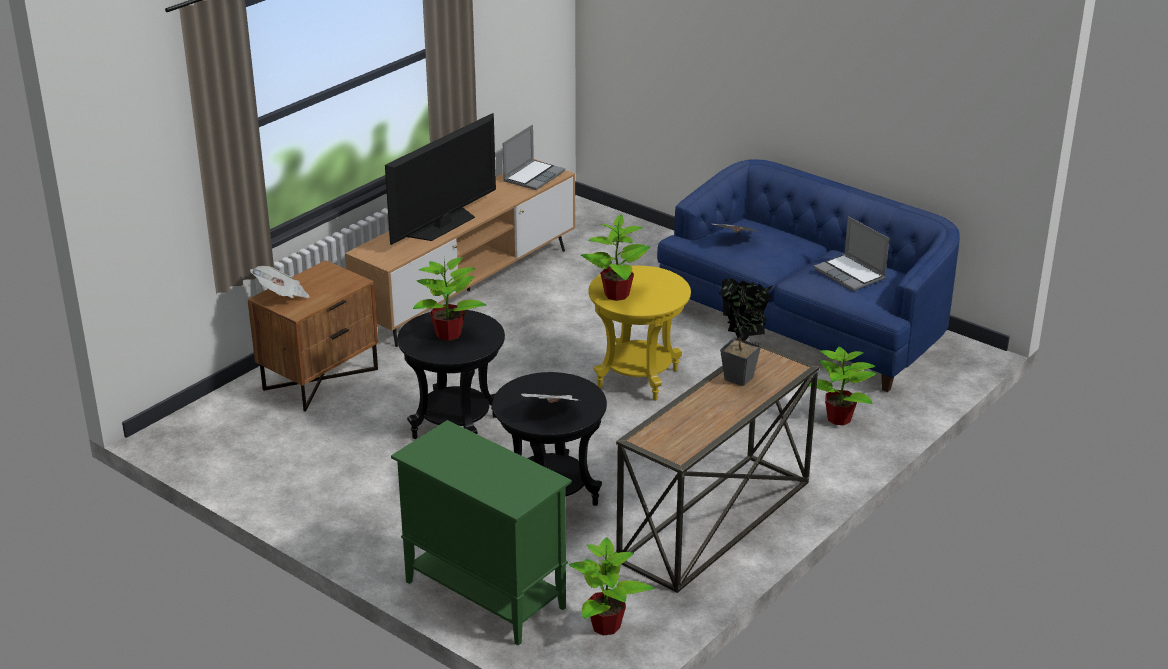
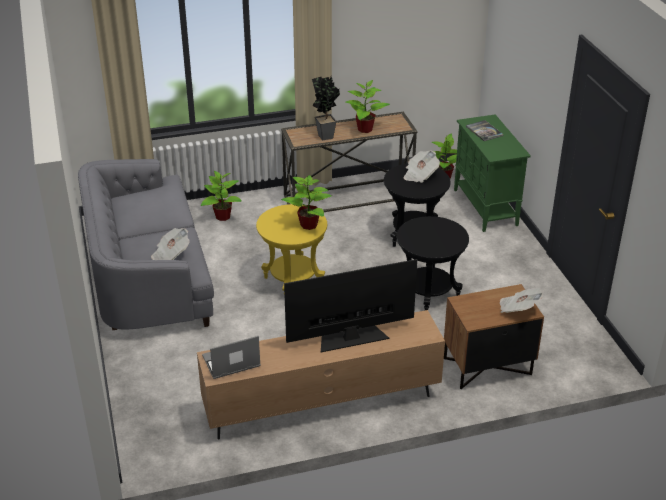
camera: 145 degrees left, 5 degrees up
(449, 334) = (433, 237): potted plant -> potted plant (364, 129)
(503, 472) = (484, 131): none -> book
(806, 323) = (149, 276): blue sofa -> grey sofa
(851, 274) = (150, 203): laptop -> none

